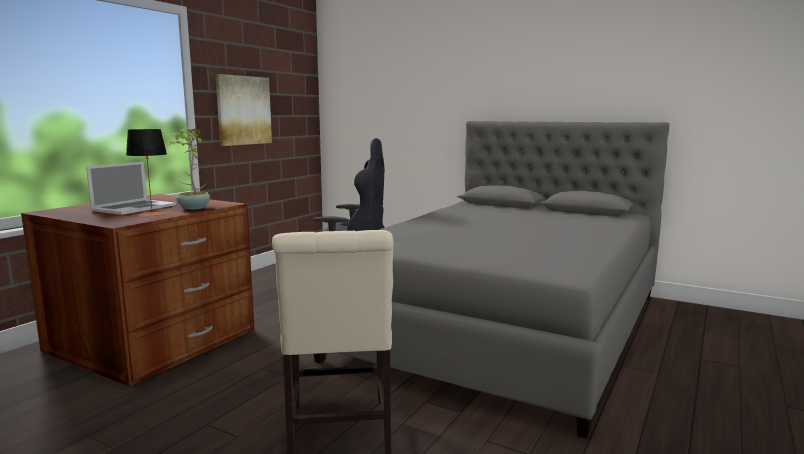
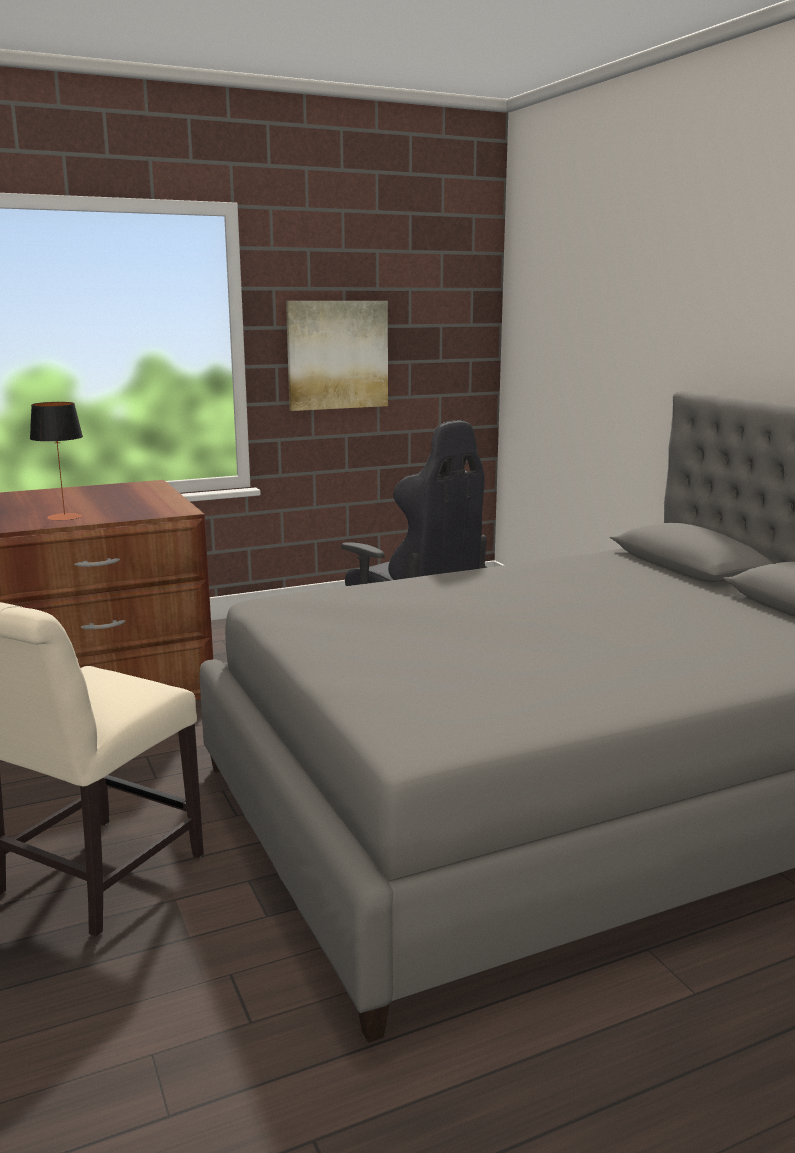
camera: 35 degrees right, 5 degrees up
(134, 207) = (76, 502): laptop -> none
(193, 208) = (126, 513): potted plant -> none

